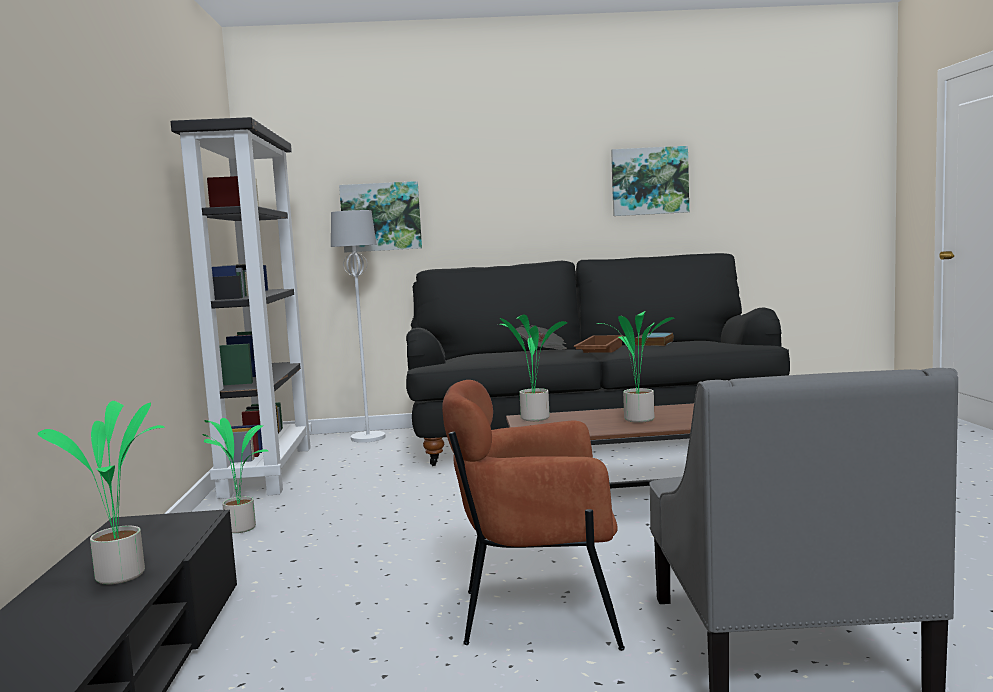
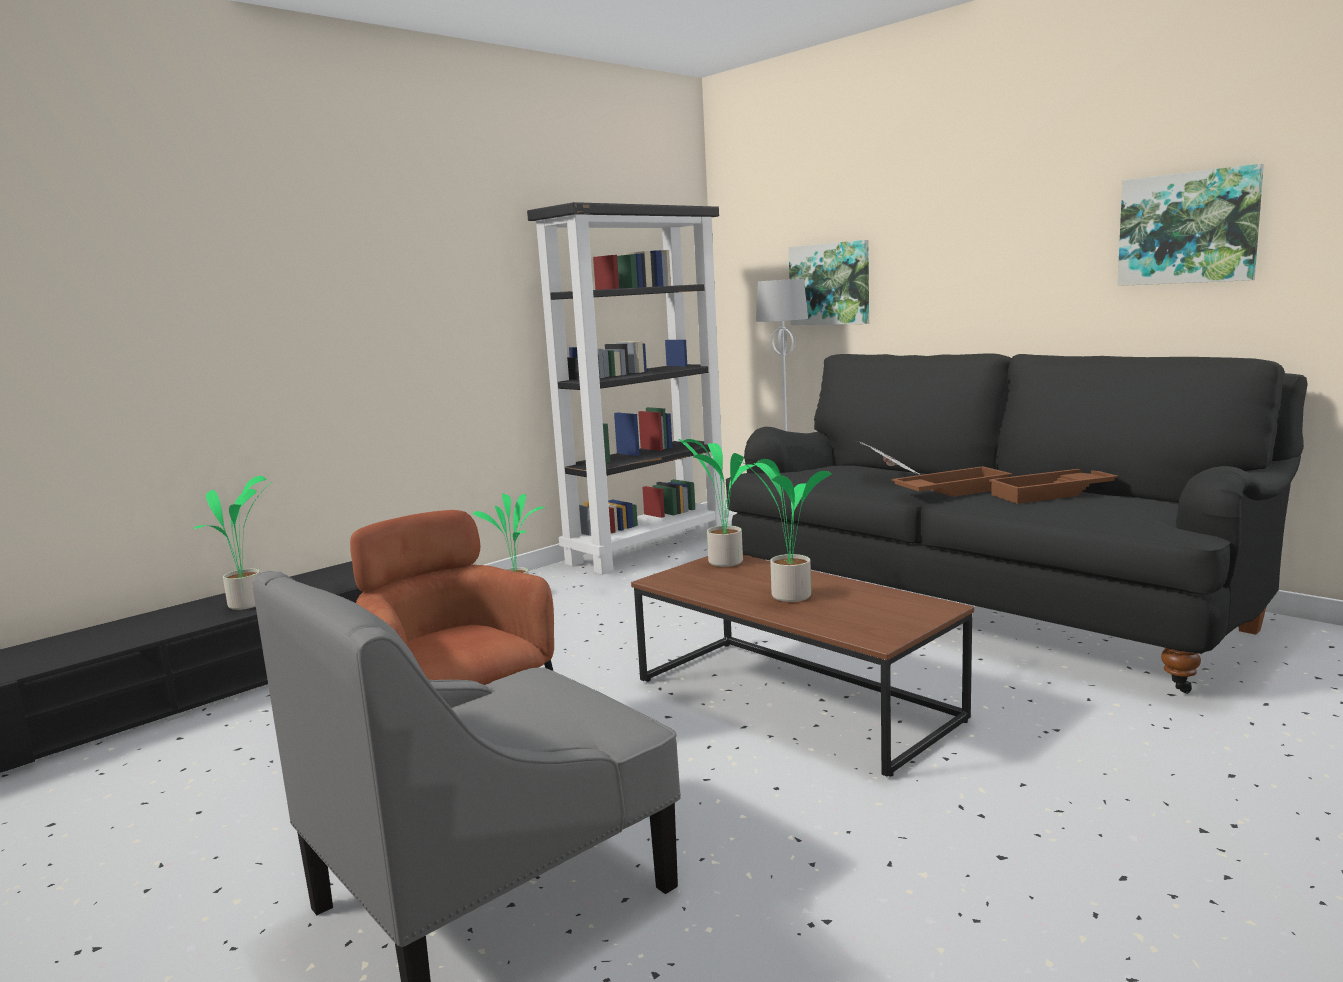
camera: 50 degrees right, 5 degrees up
(654, 343) = (1052, 493): book -> brown tray

